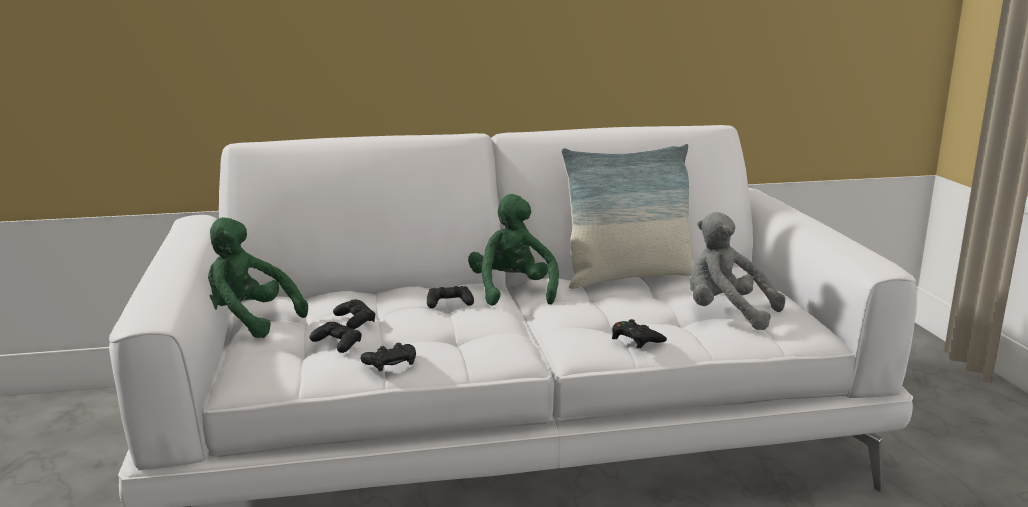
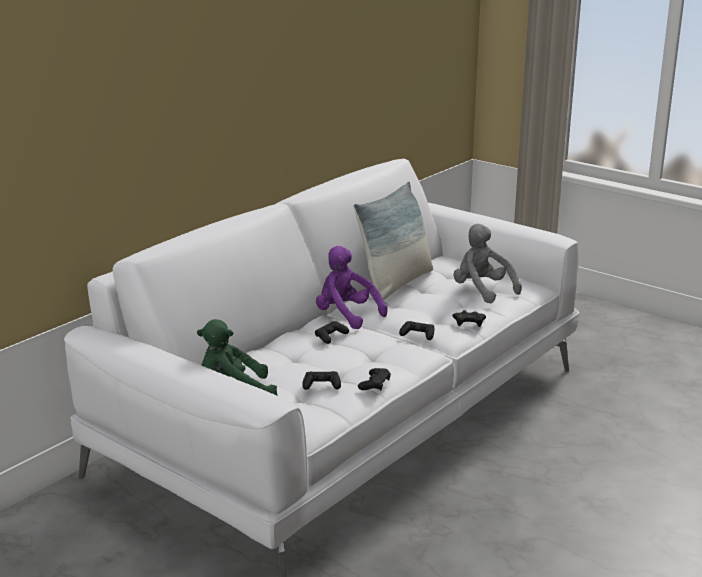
camera: 40 degrees left, 5 degrees up
(355, 320) = (300, 367): black game controller -> black game controller (418, 334)
(512, 291) = (346, 315): green plush toy -> purple plush toy
(726, 313) = (482, 291): grey plush toy -> grey plush toy turned 60 degrees clockwise

